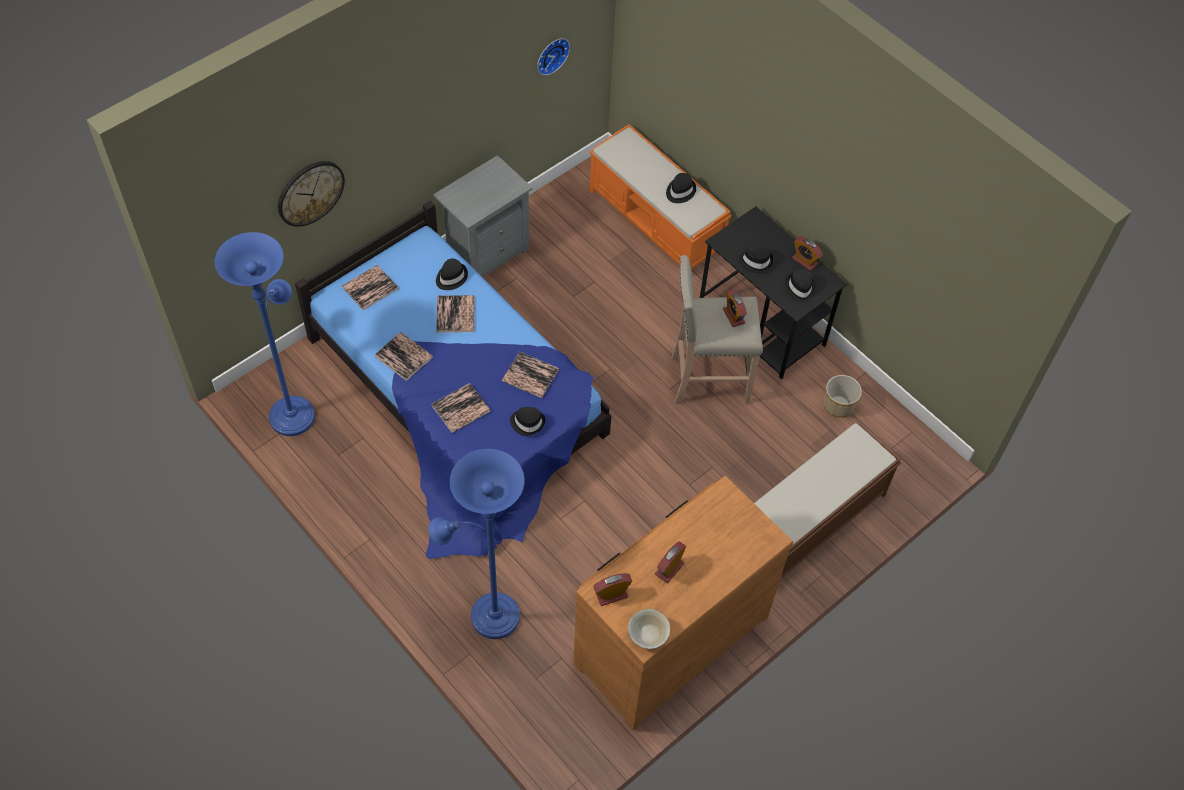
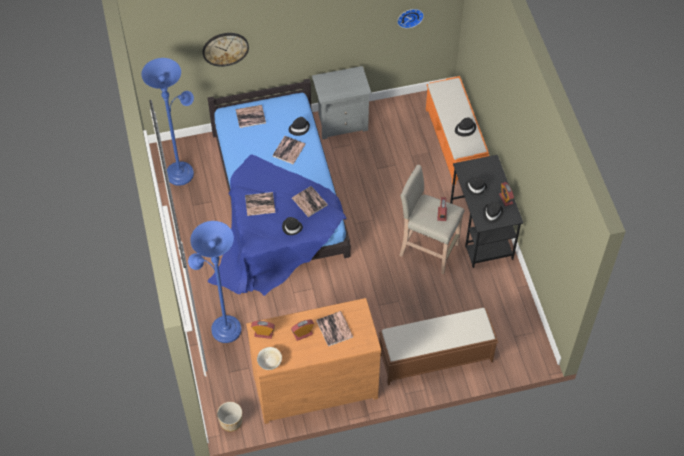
camera: 30 degrees right, 0 degrees up
(403, 356) = (246, 163): book -> book (334, 329)
(839, 405) = (498, 298): planter -> planter (231, 422)

